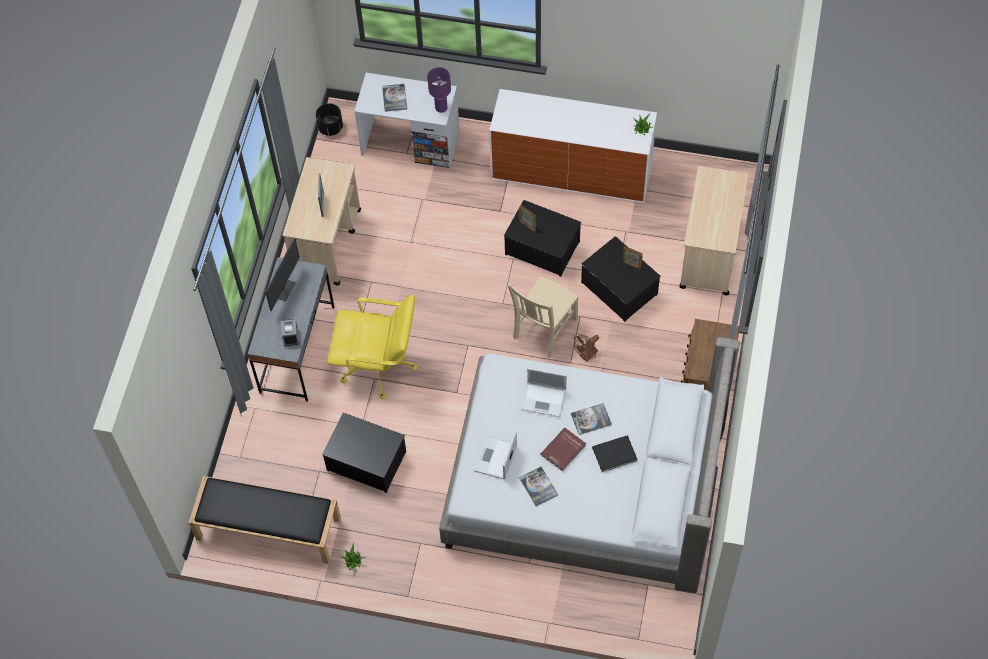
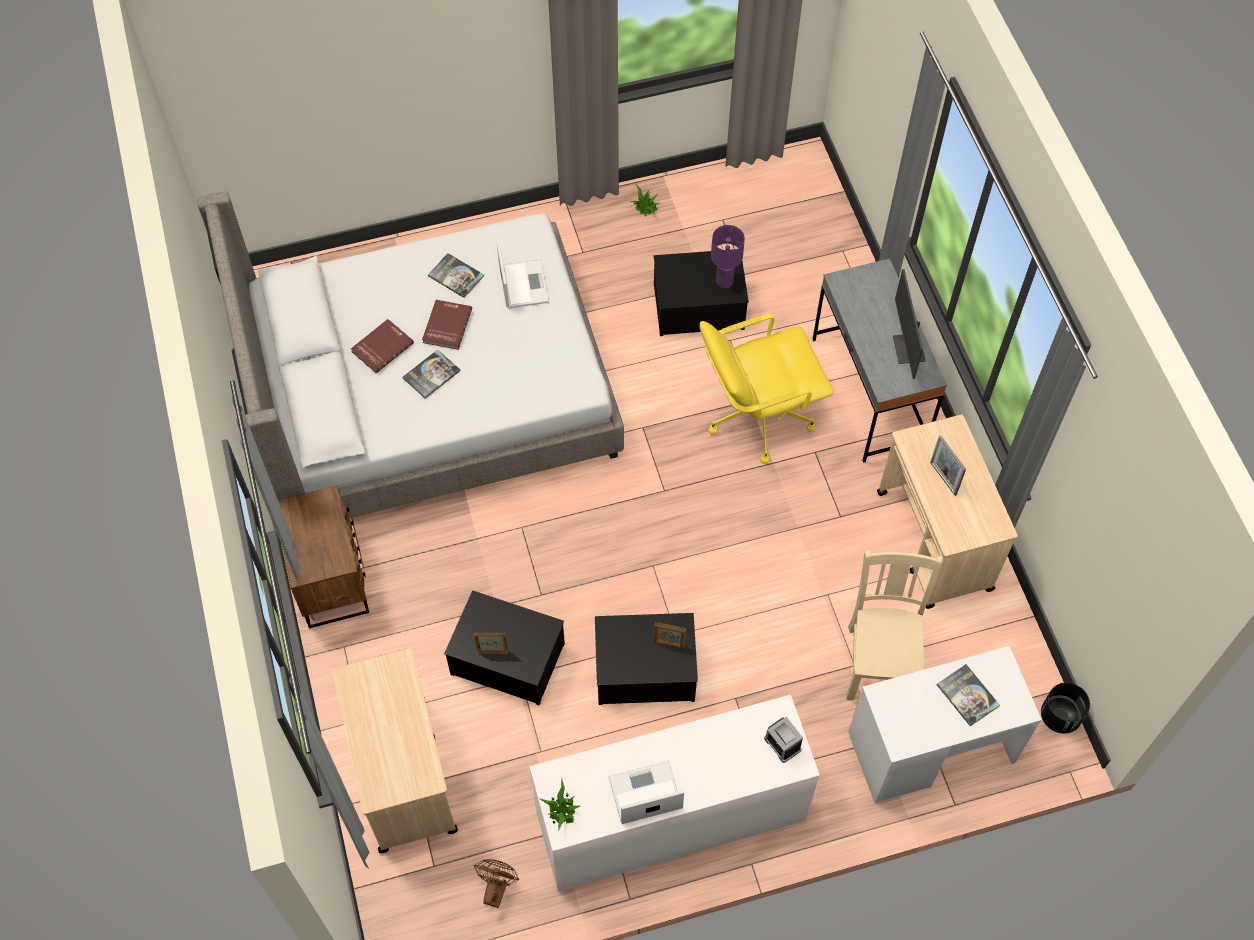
camera: 150 degrees right, 0 degrees up
(267, 528) = (758, 197): black bench -> none
(291, 336) = (854, 299): alarm clock -> alarm clock (782, 744)
(441, 108) = (888, 712): purple table lamp -> purple table lamp (724, 282)
(543, 330) = (579, 554): beige chair -> beige chair (880, 661)
(544, 399) = (500, 371): laptop -> laptop (644, 794)
(587, 355) = (504, 545): brown fan -> brown fan (496, 888)
(614, 455) = (381, 347): black book -> red book

